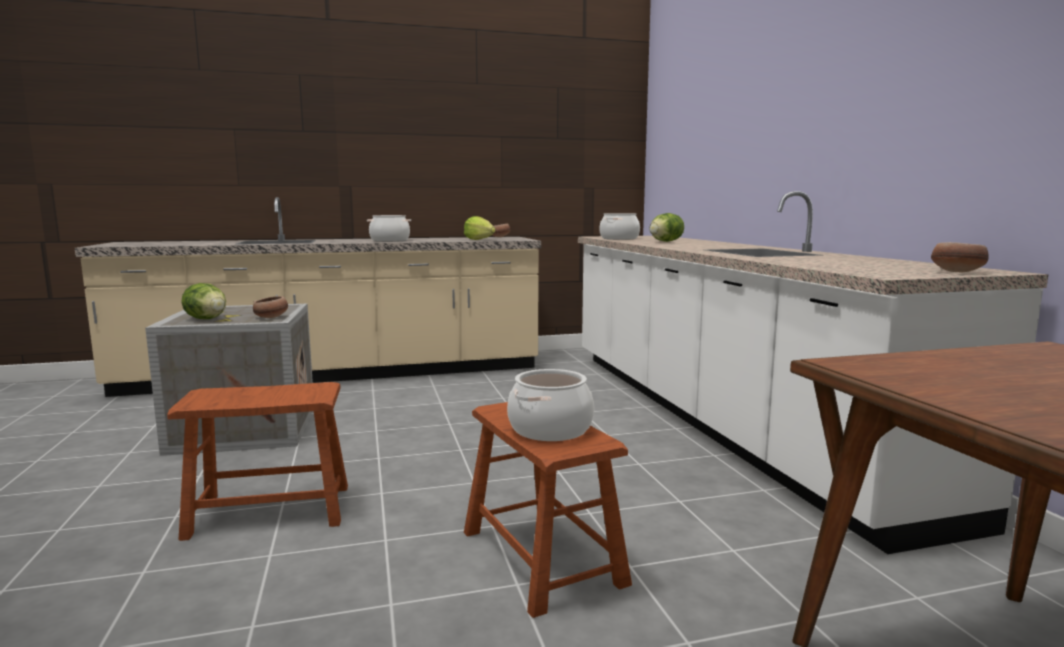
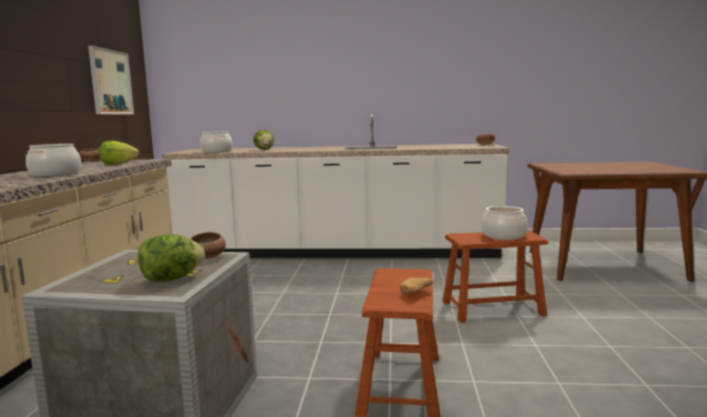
camera: 70 degrees left, 0 degrees up
(232, 400) = (413, 294): none -> bread
(568, 156) = (110, 82): none -> picture

